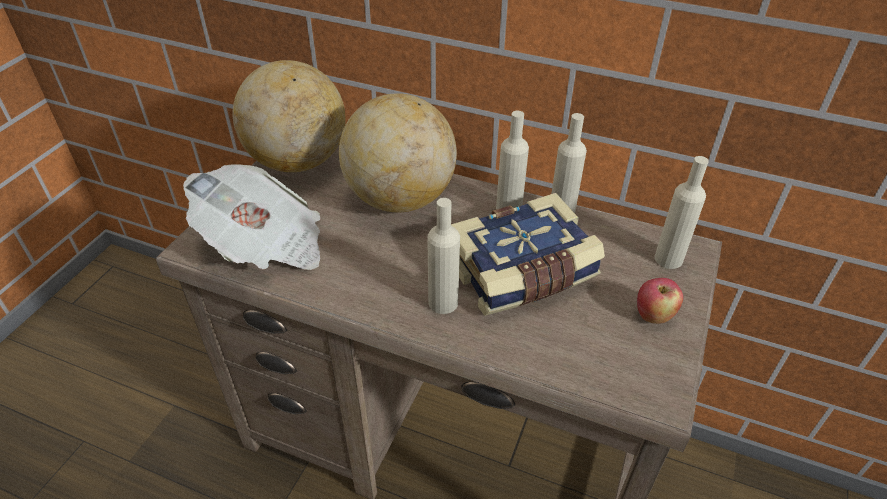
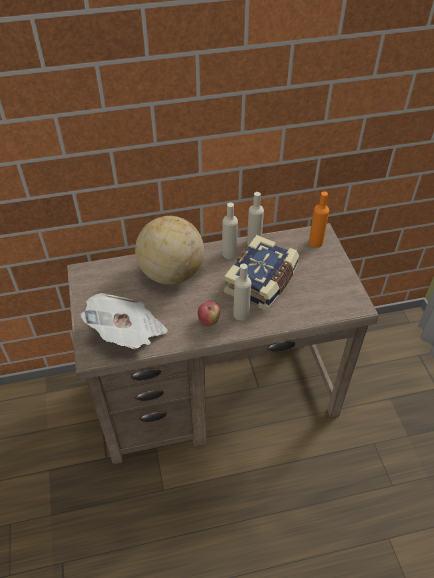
camera: 35 degrees left, 5 degrees up
(298, 161) = (95, 279): globe -> none
(653, 315) = (329, 272): apple -> apple (209, 321)
(668, 258) = (315, 242): beige bottle -> orange bottle

